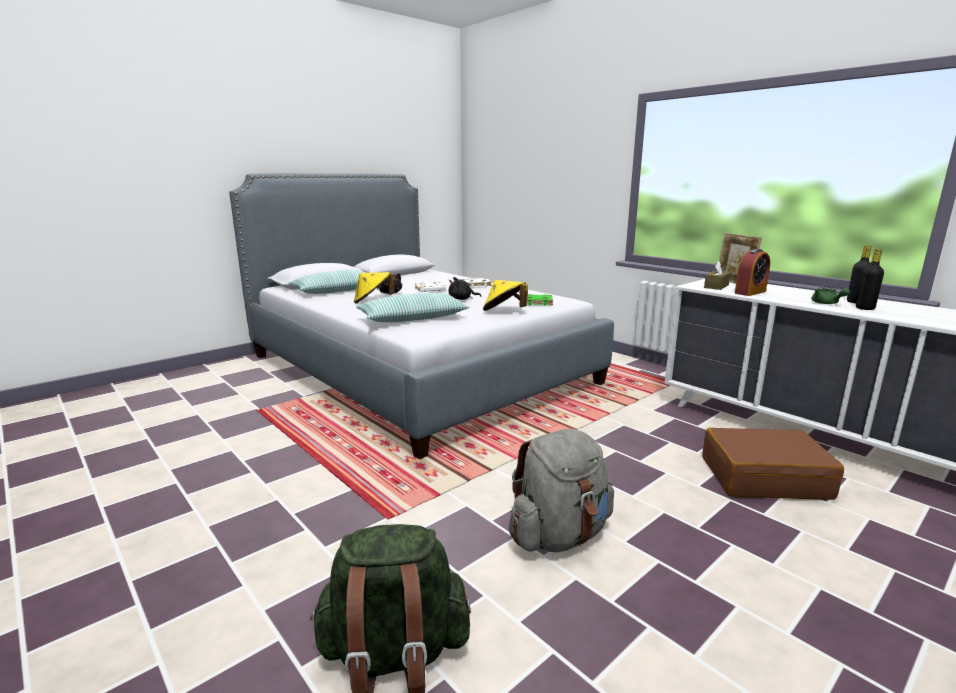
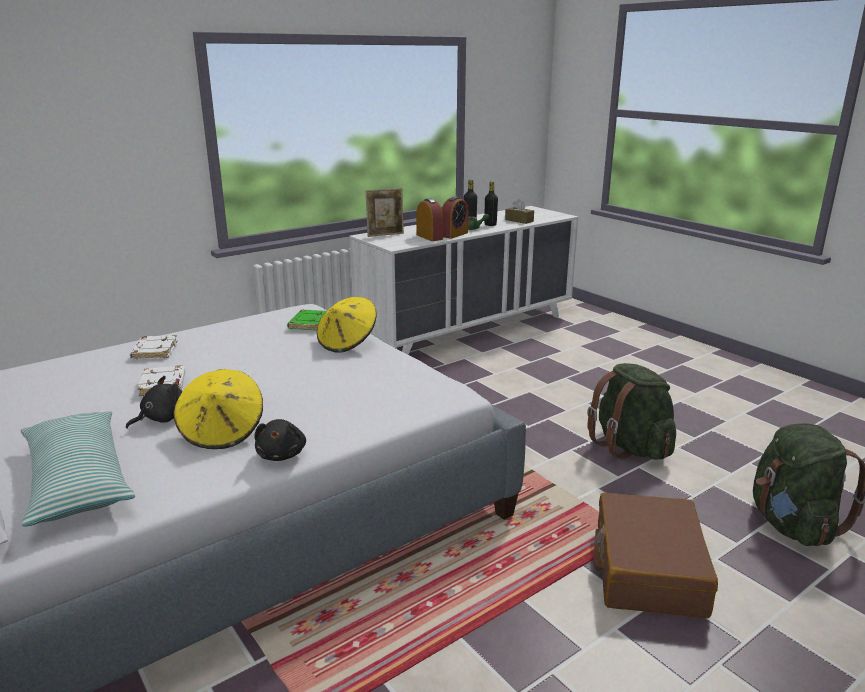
camera: 85 degrees left, 5 degrees up
(413, 319) = (368, 395): pillow -> none
(462, 299) = (249, 365): black plush toy -> black plush toy (282, 454)
(559, 535) = (630, 447): grey backpack -> green backpack
(716, 286) = (400, 241): brown tissue box -> brown tissue box (519, 220)
(764, 477) = (533, 360): brown suitcase -> brown suitcase (647, 569)
(779, 298) = (454, 234): none -> alarm clock

